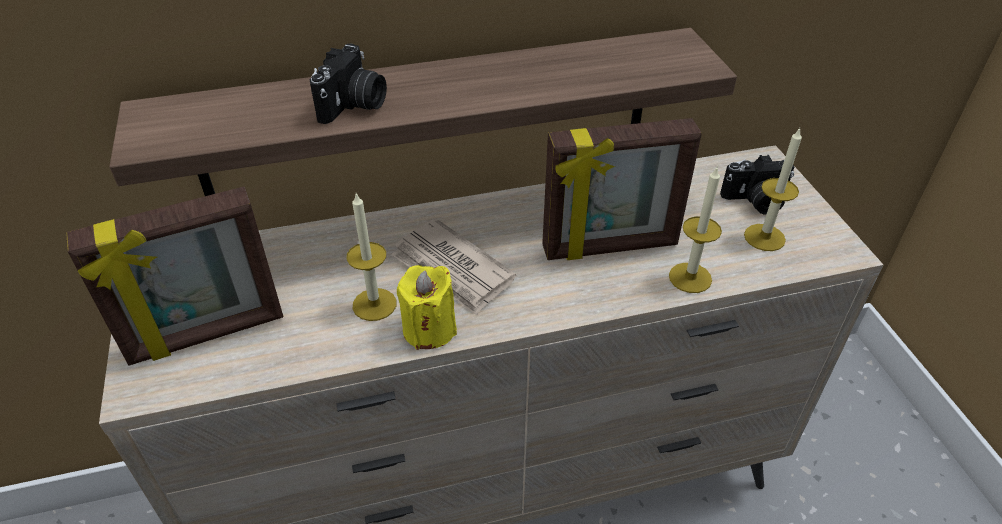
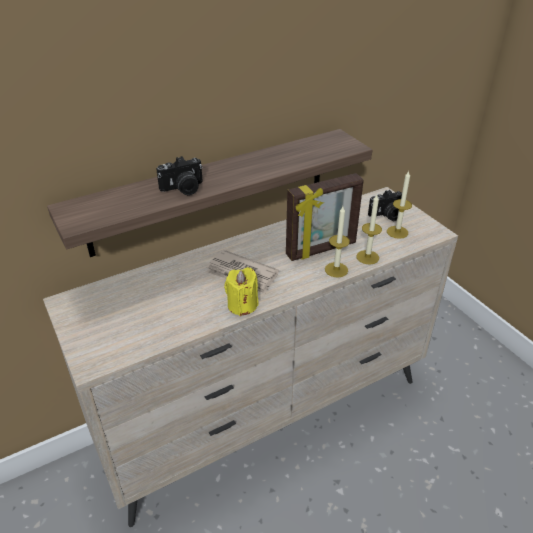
camera: 15 degrees left, 5 degrees down
(207, 335) = (118, 331): picture frame -> none
(354, 105) = (183, 189): camera -> camera turned 60 degrees clockwise
(374, 304) = (206, 298): candle -> candle (336, 270)

